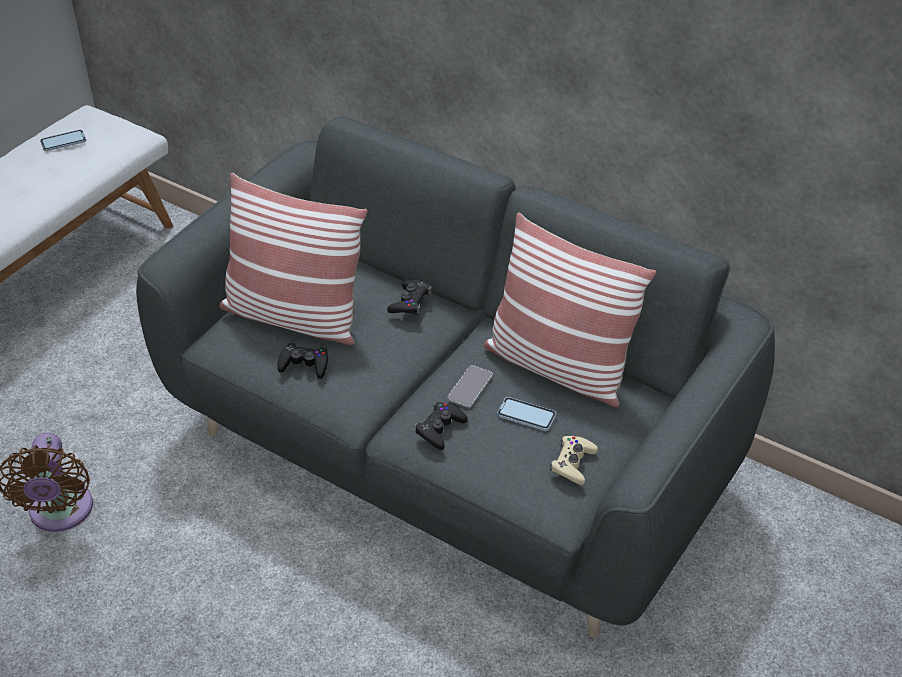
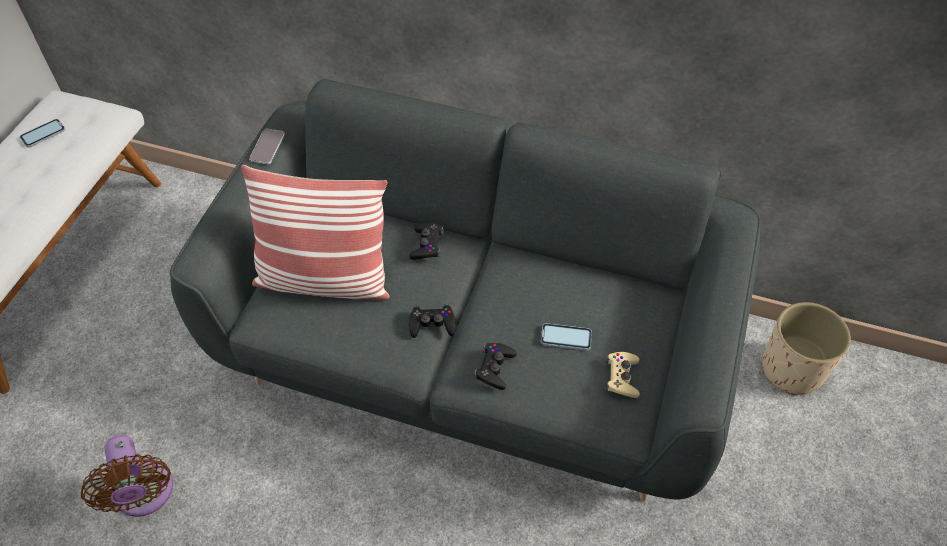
camera: 15 degrees left, 10 degrees up
(304, 364) = (350, 328): black game controller -> black game controller (432, 324)
(470, 387) = (507, 319): phone -> phone (267, 147)
(558, 367) = (575, 281): pillow -> none
(821, 543) = (792, 368): none -> beige planter

